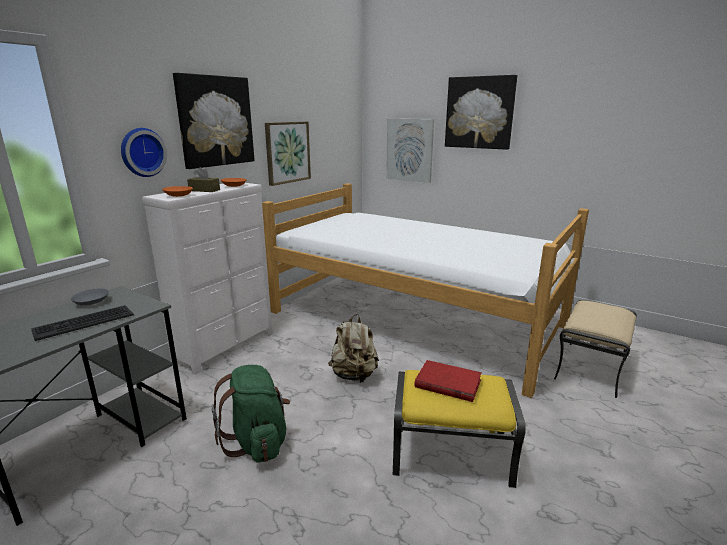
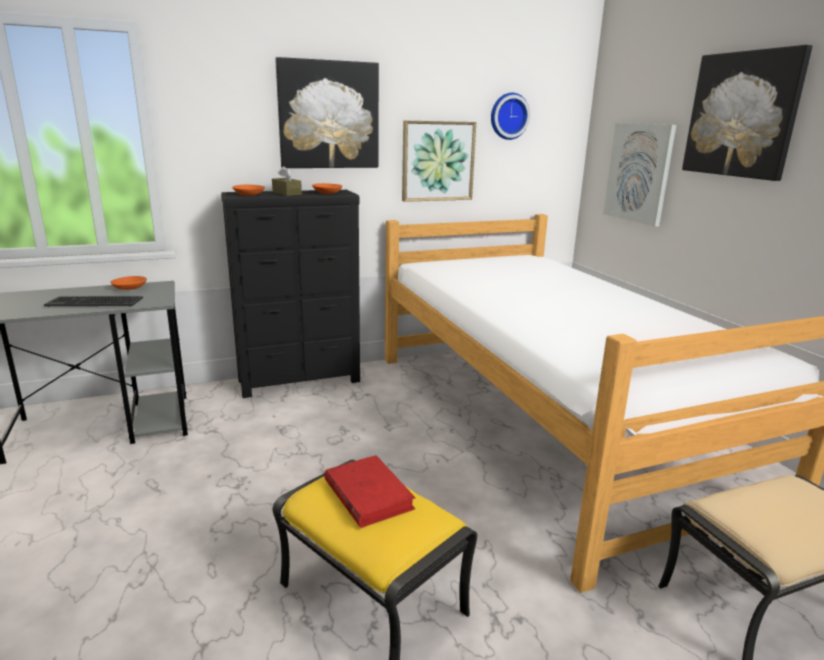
camera: 35 degrees right, 0 degrees up
(91, 302) = (129, 288): grey bowl -> orange bowl
(142, 152) = (229, 144): wall clock -> wall clock (508, 116)
(226, 346) = (300, 381): white dresser -> black dresser
(257, 441) = (211, 483): green backpack -> none
(354, 375) = (382, 460): beige backpack -> none

